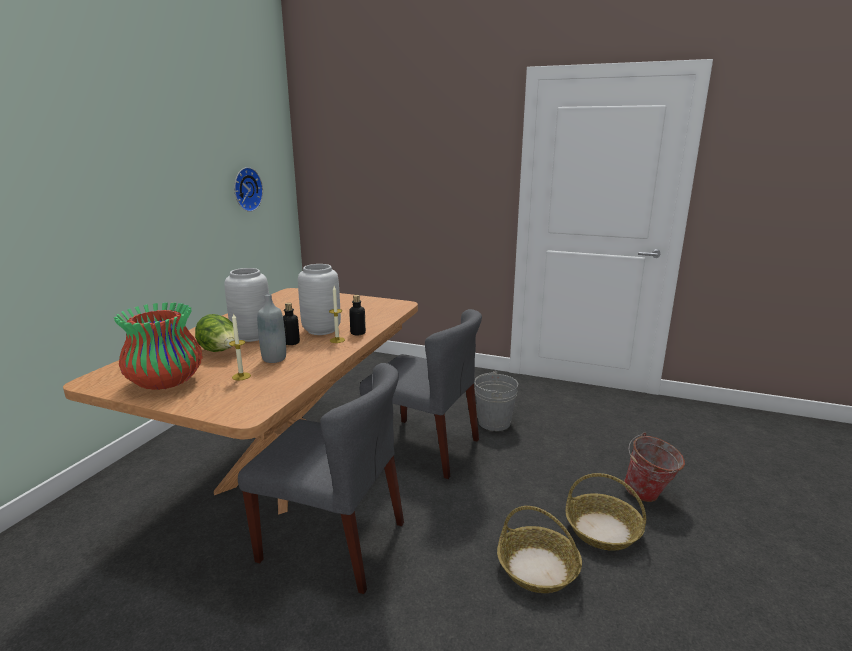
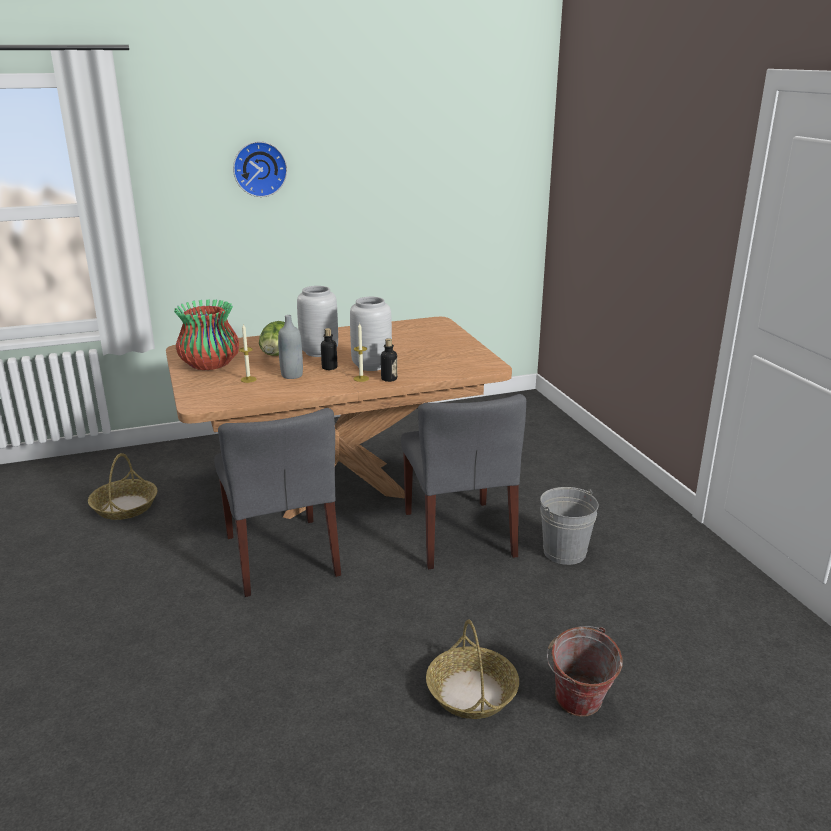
camera: 50 degrees right, 5 degrees up
(246, 189) = (459, 198): wall clock -> wall clock (259, 168)
(537, 568) = (367, 670): basket -> basket (125, 506)

